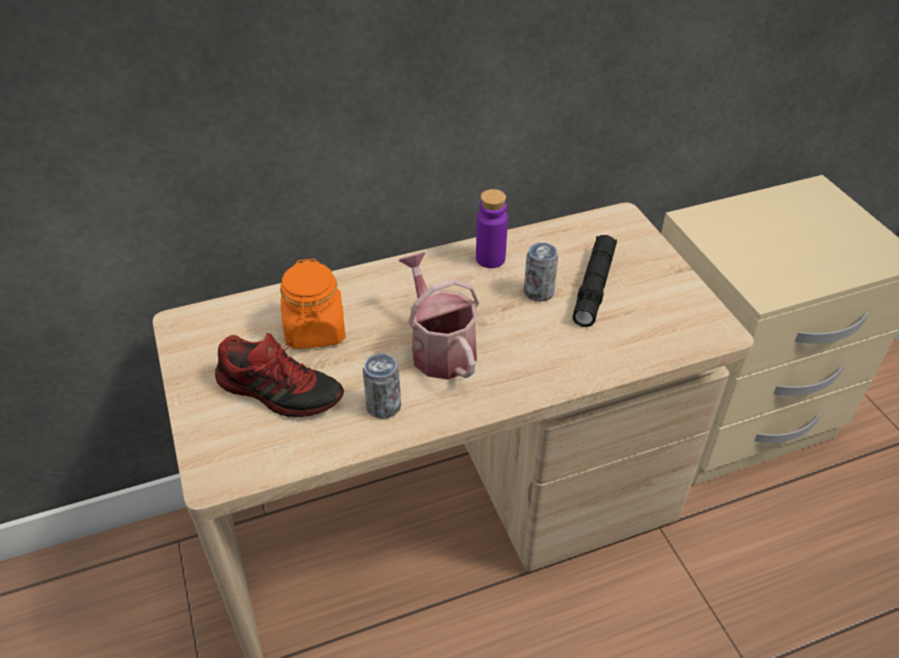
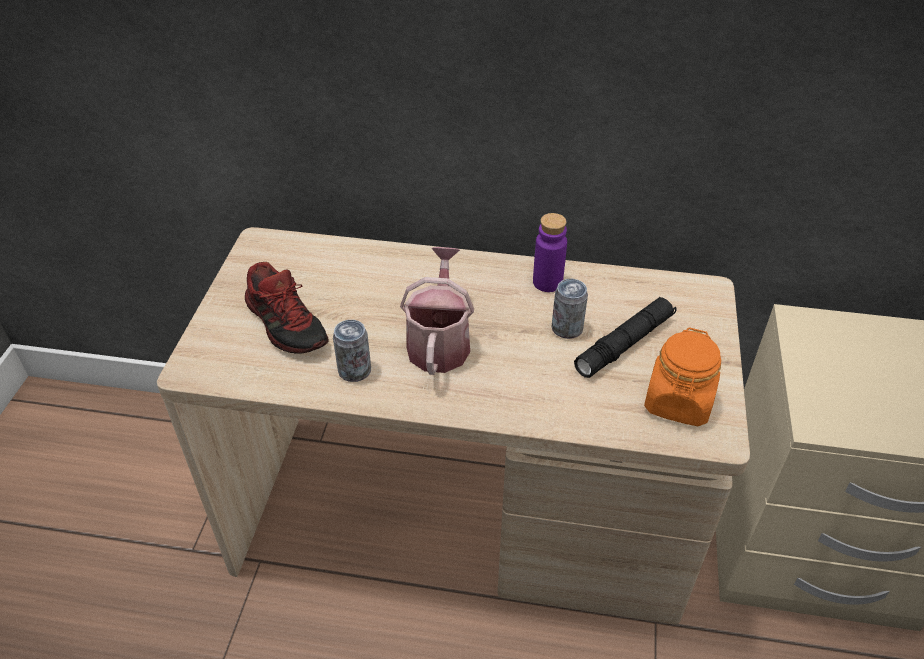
camera: 30 degrees right, 0 degrees up
(315, 330) = (352, 287): orange jar -> orange jar (678, 402)

